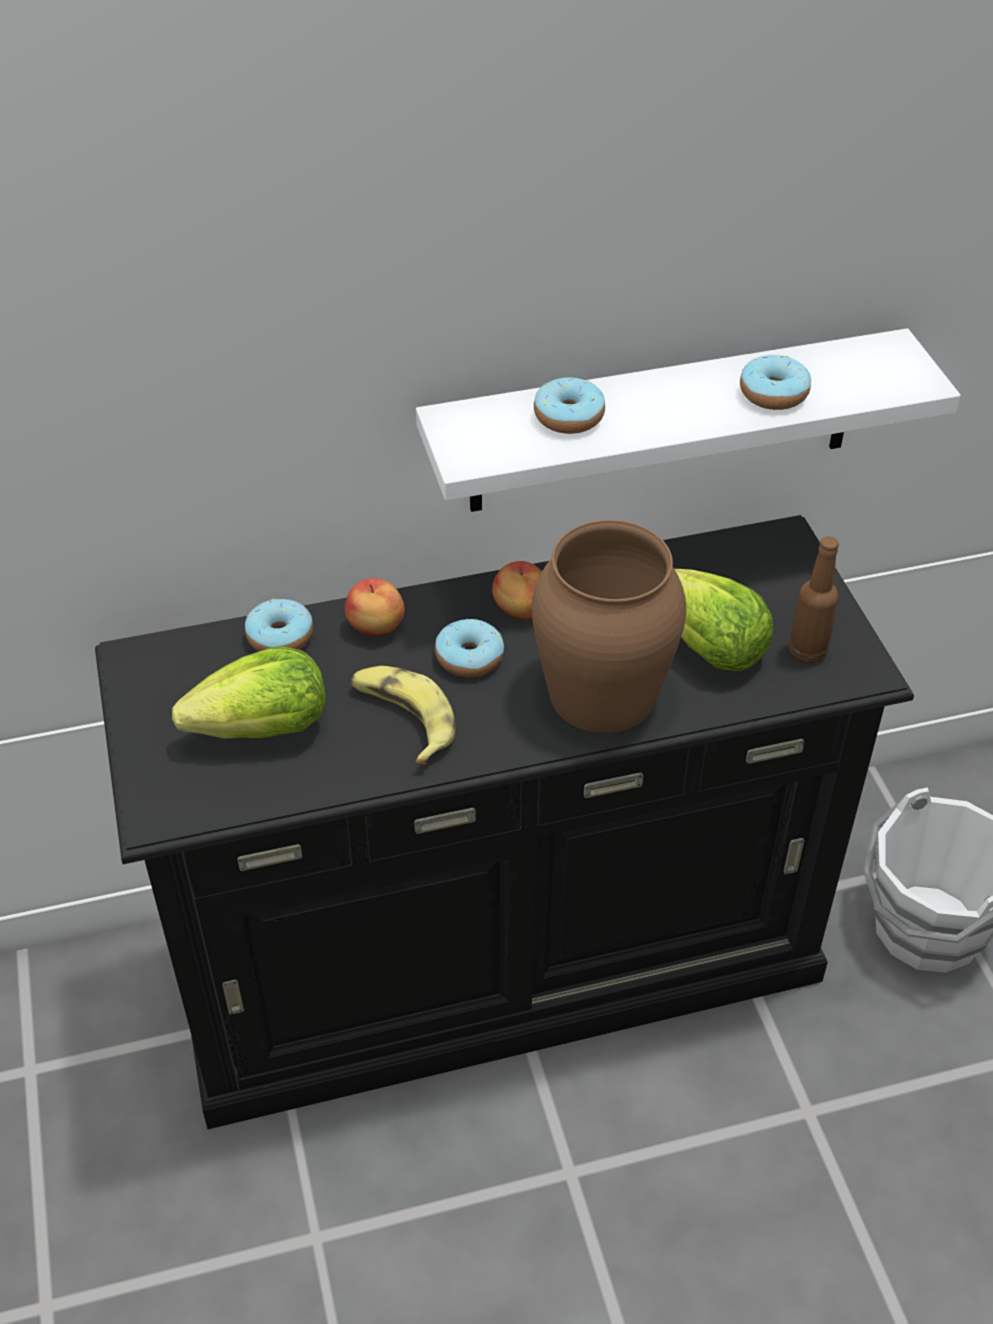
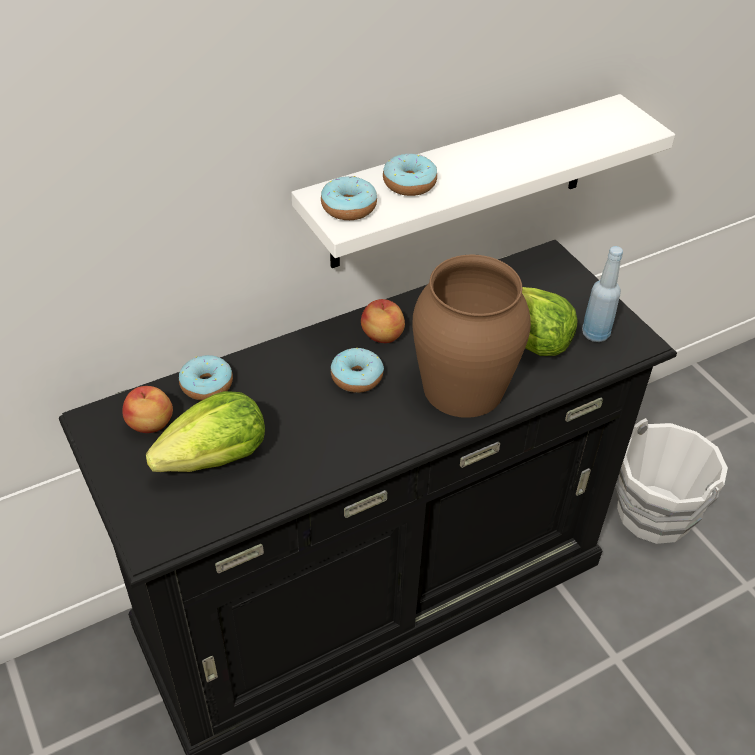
camera: 15 degrees left, 0 degrees up
(376, 627) = (278, 366): apple -> apple (151, 425)
(403, 719) = (322, 432): banana -> none
(773, 394) = (548, 149): donut -> donut (348, 207)
(807, 652) = (595, 334): brown bottle -> blue bottle

